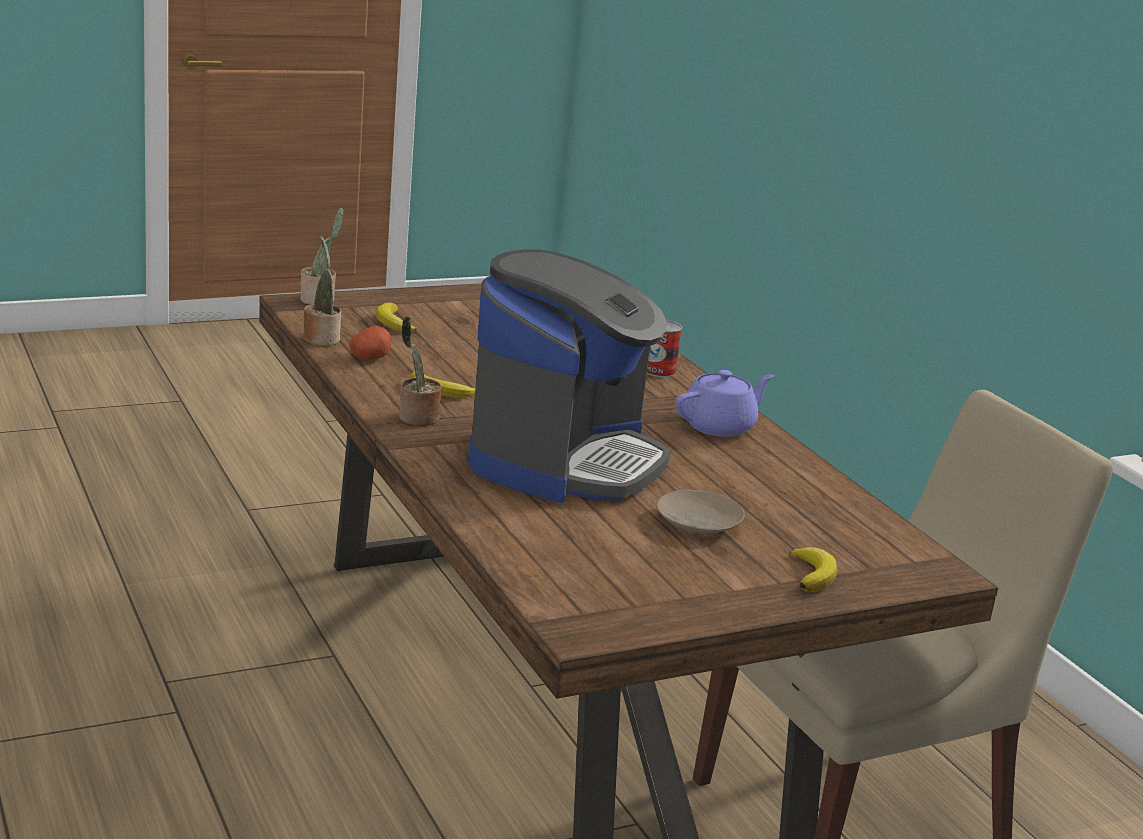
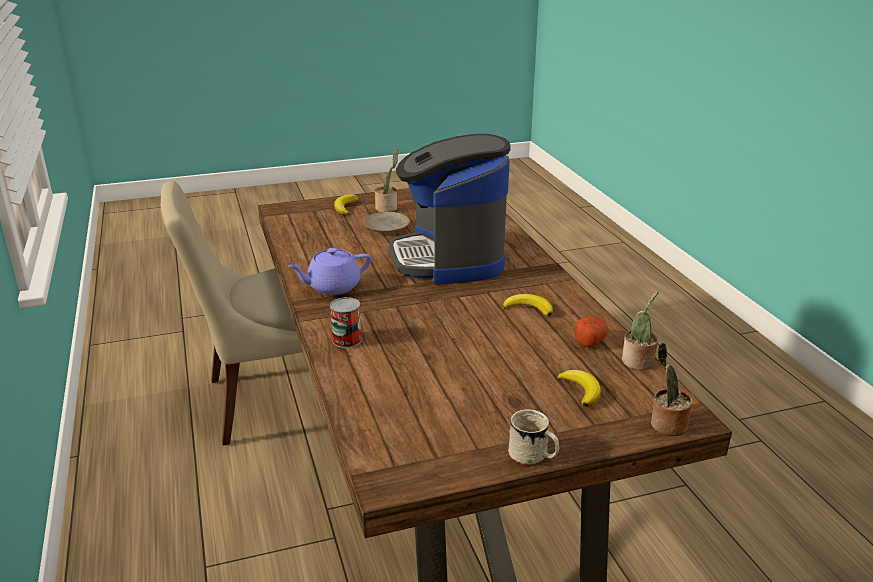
camera: 170 degrees left, 5 degrees up
(416, 418) = (543, 284): potted plant -> potted plant (387, 208)
(448, 291) = (533, 457): none -> white mug
(565, 461) = (449, 258): coffee machine -> coffee machine turned 45 degrees counterclockwise

